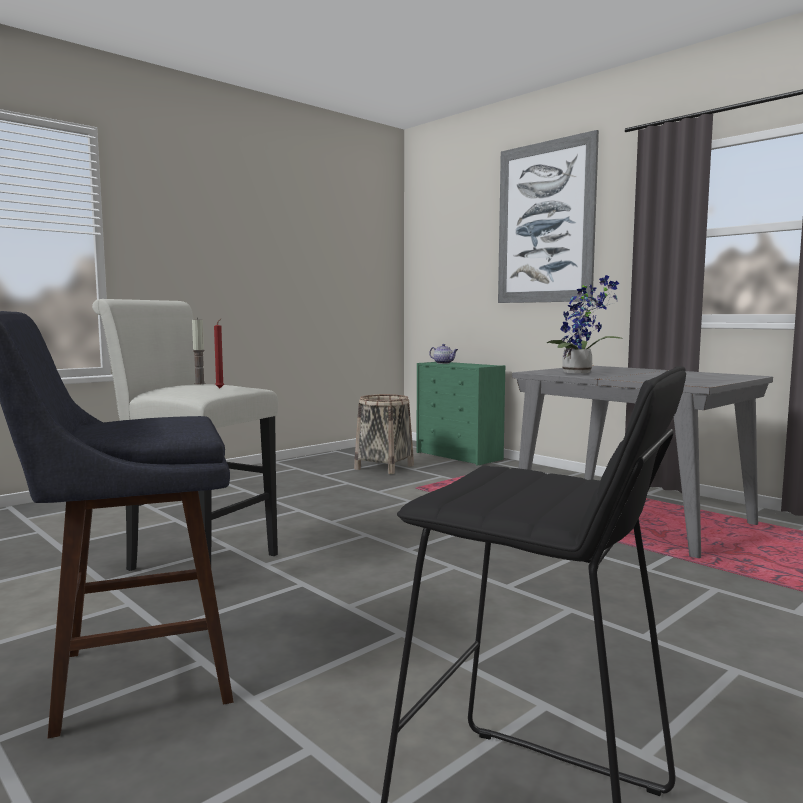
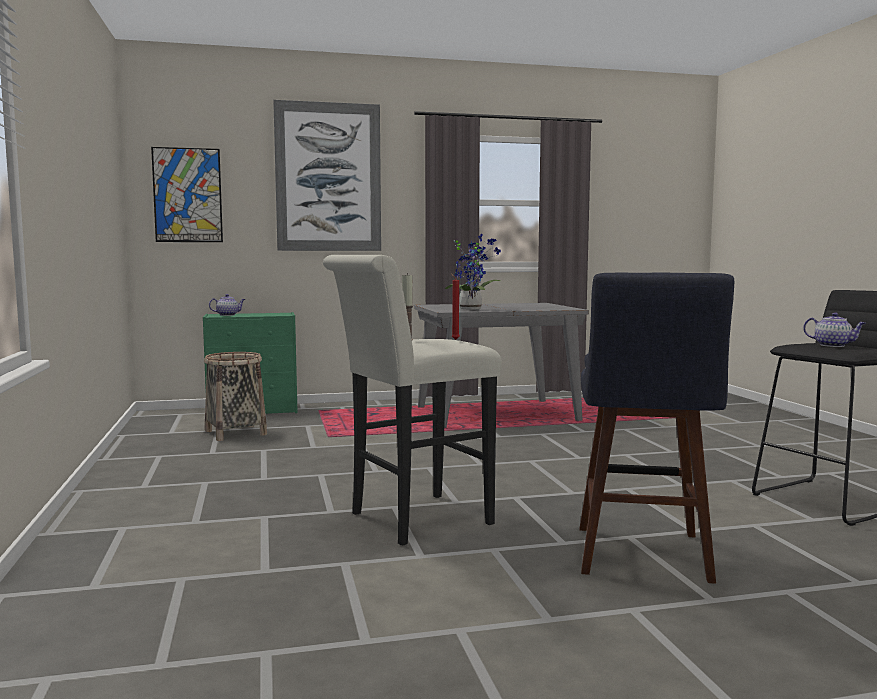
camera: 60 degrees left, 0 degrees up
(439, 254) = (187, 195): none -> picture
(542, 487) = (833, 345): none -> teapot

